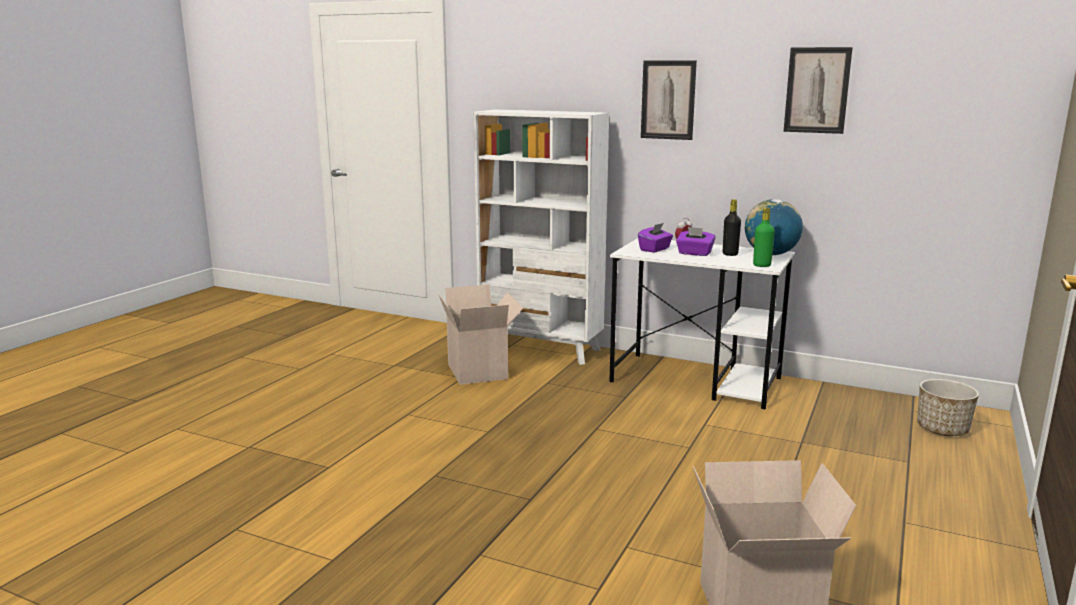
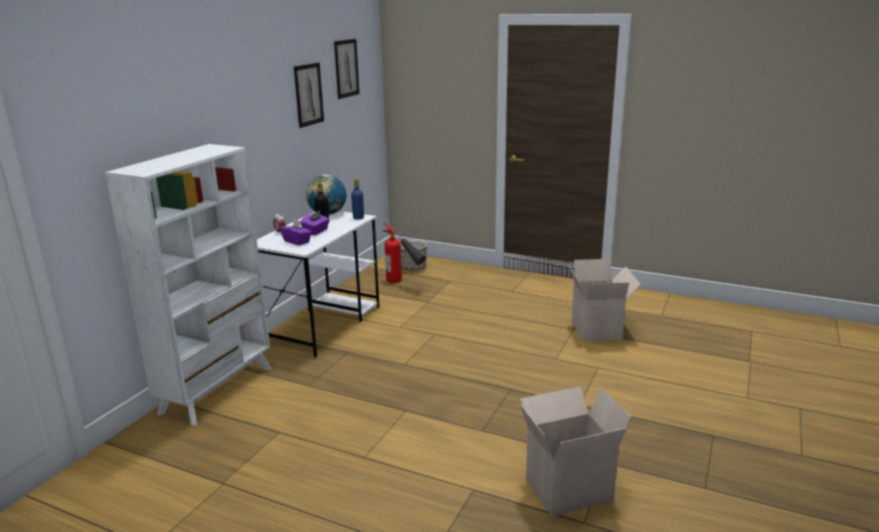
camera: 90 degrees left, 5 degrees up
(480, 371) = (267, 422): cardboard box -> cardboard box (568, 488)
(668, 100) = (236, 121): picture -> picture (346, 68)
(762, 265) = (358, 218): green bottle -> blue bottle
(863, 423) = (404, 284): none -> fire extinguisher

